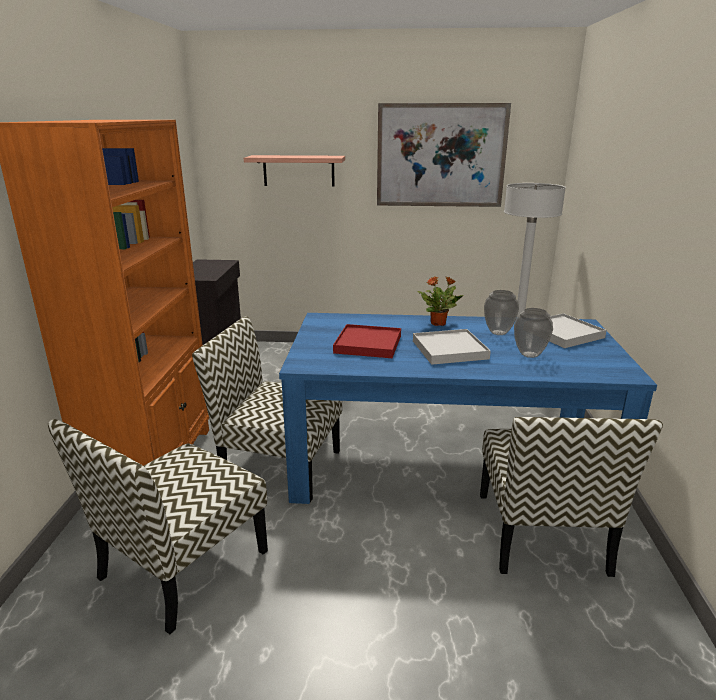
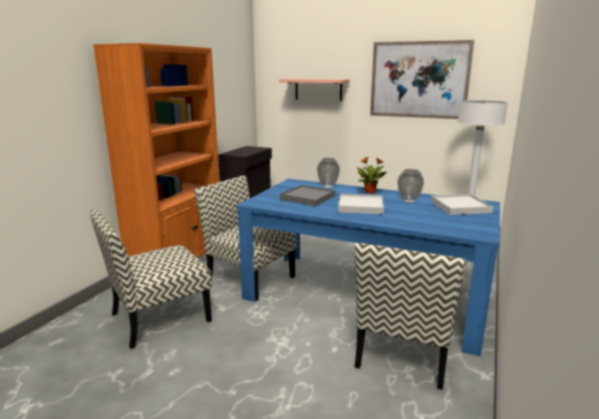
camera: 20 degrees right, 5 degrees down
(368, 344) = (308, 198): red tray -> grey tray
(530, 354) = (417, 215): vase -> vase (328, 186)

